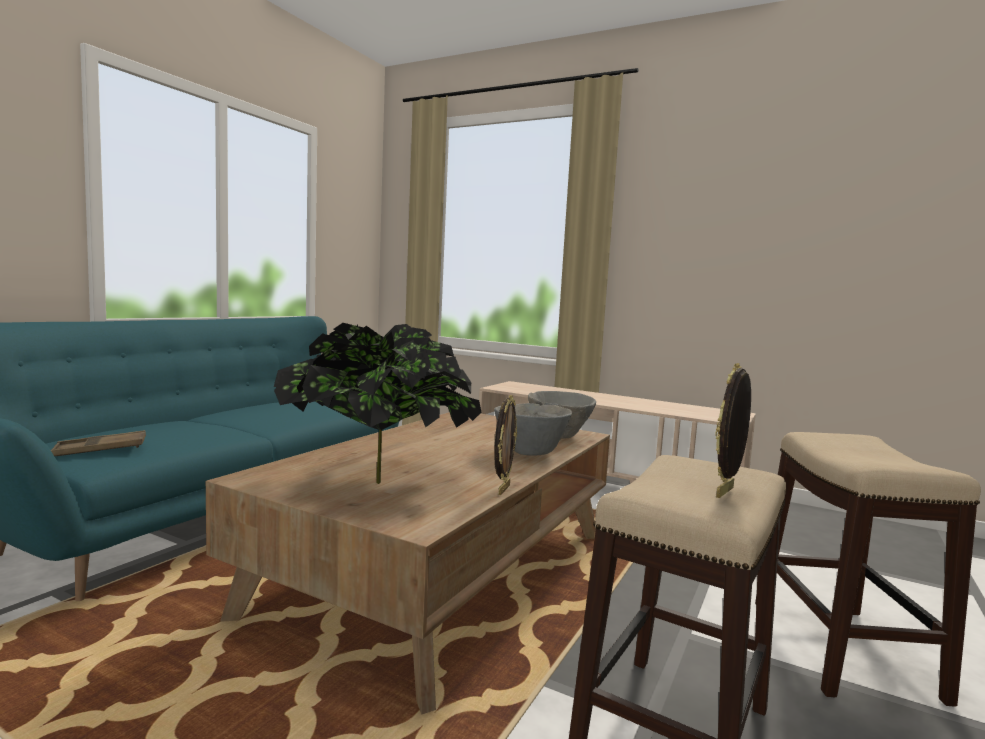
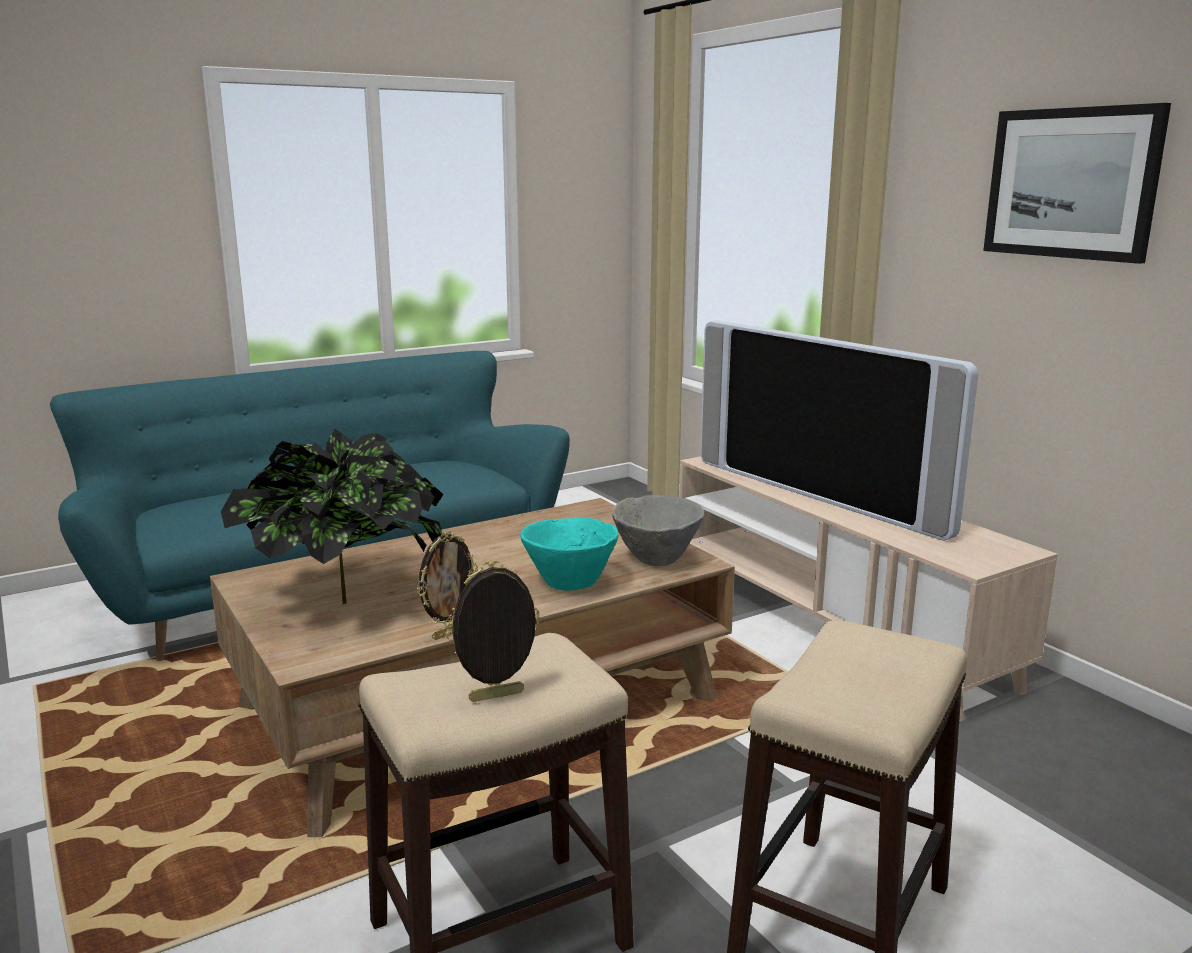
camera: 30 degrees right, 10 degrees up
(100, 450) = (185, 521): brown tray -> none
(530, 452) = (569, 583): grey bowl -> turquoise bowl
(594, 398) = (820, 494): none -> television
(732, 204) = (1071, 183): none -> picture

